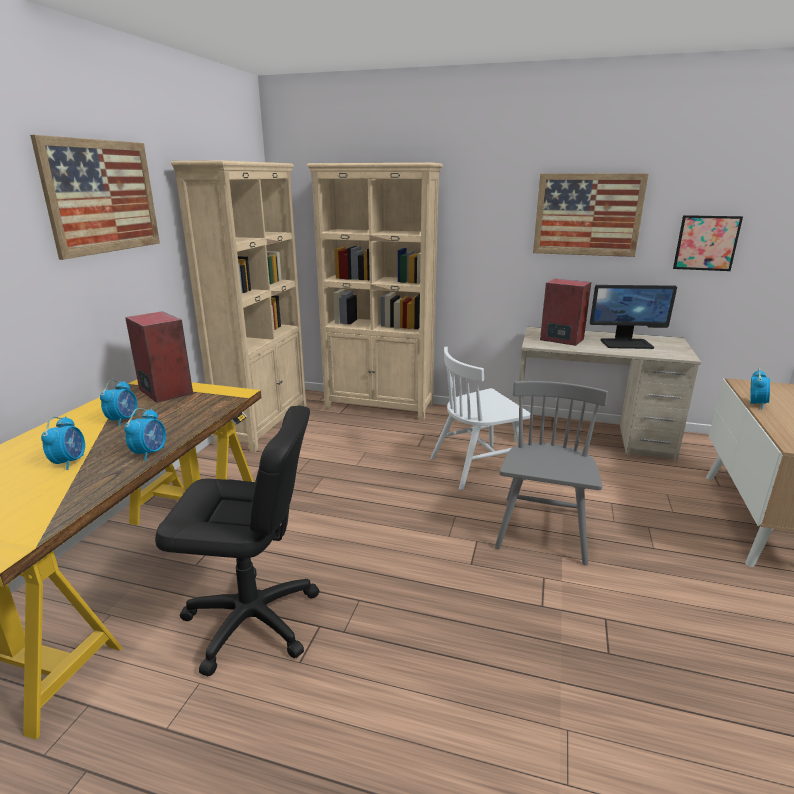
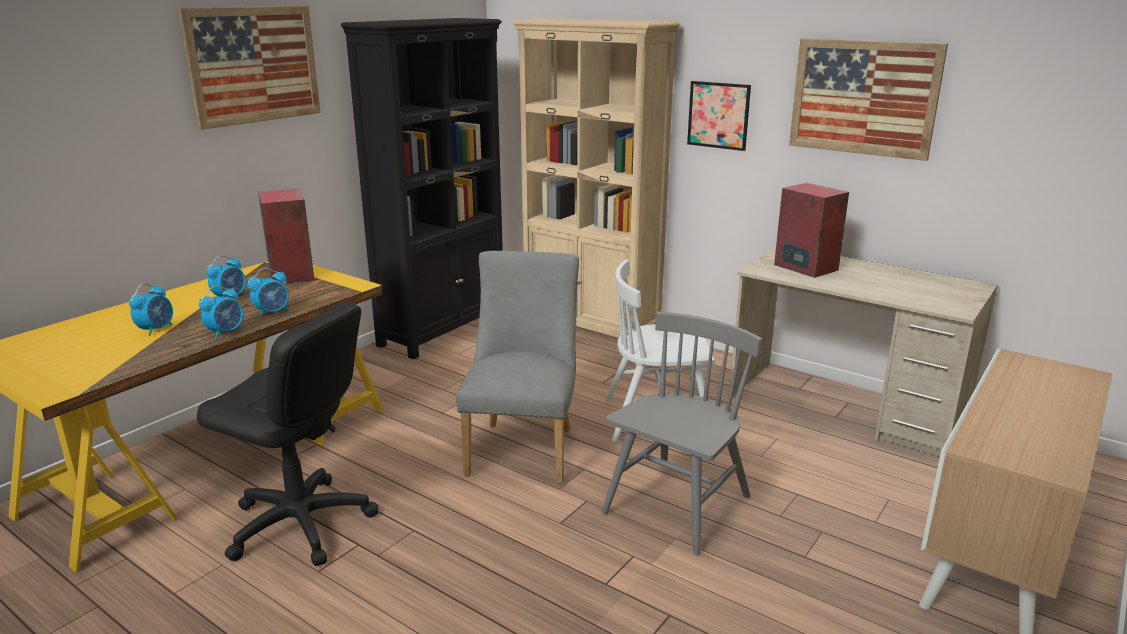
camera: 20 degrees right, 0 degrees up
(264, 424) = (444, 330): beige bookcase -> black bookcase
(397, 508) = (524, 447): none -> grey chair
(626, 343) = (893, 283): monitor -> none
(706, 243) = (1033, 148): picture -> picture (718, 115)
(755, 404) = (996, 388): alarm clock -> alarm clock (273, 313)

